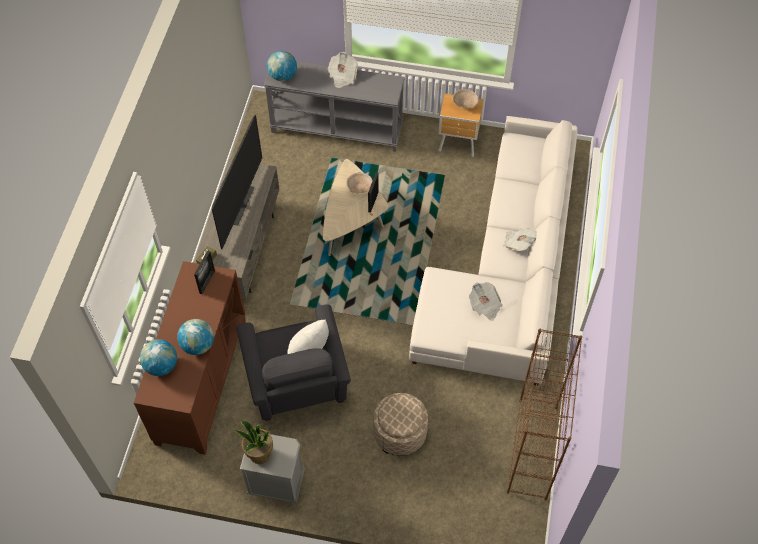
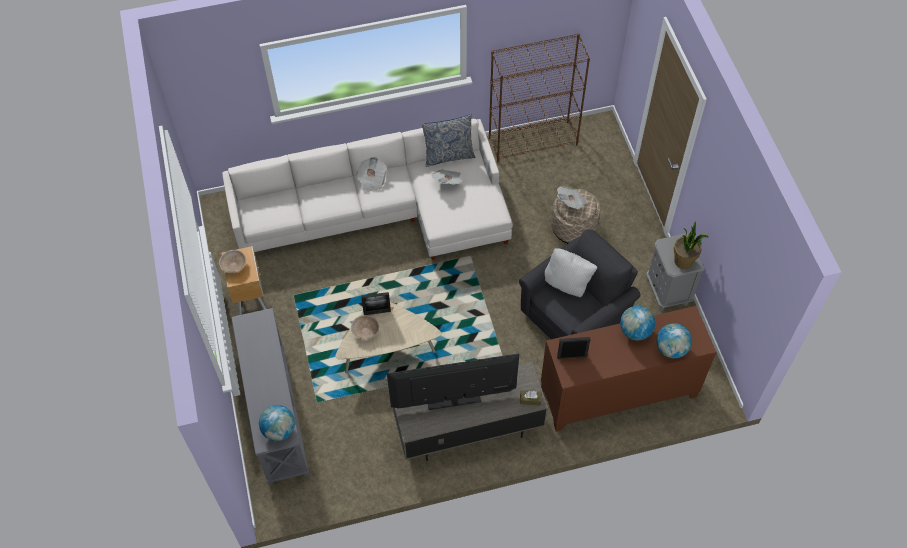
camera: 115 degrees left, 0 degrees up
(342, 76) = (255, 372): newspaper -> newspaper (571, 202)
(519, 321) = (448, 155): none -> pillow

